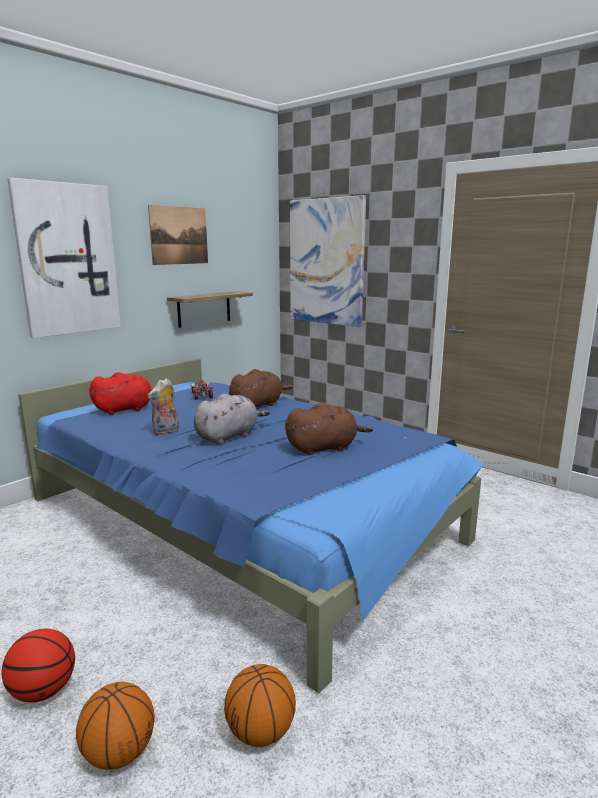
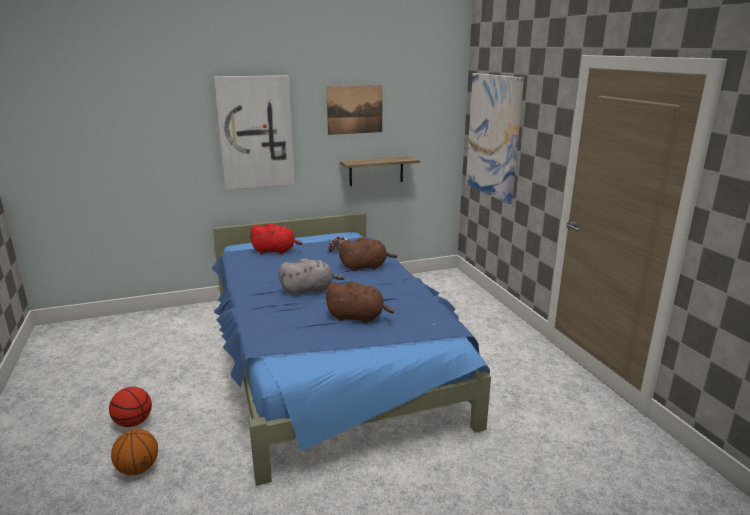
camera: 30 degrees right, 5 degrees up
(166, 432) = (276, 277): plush toy -> none
(260, 732) = (207, 491): basketball -> none

